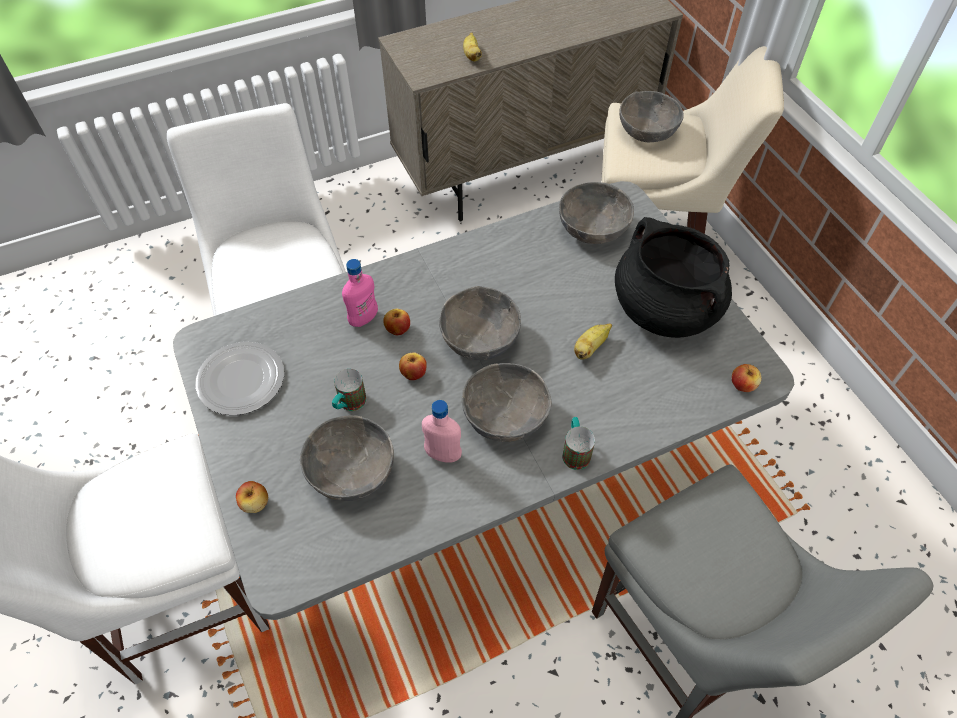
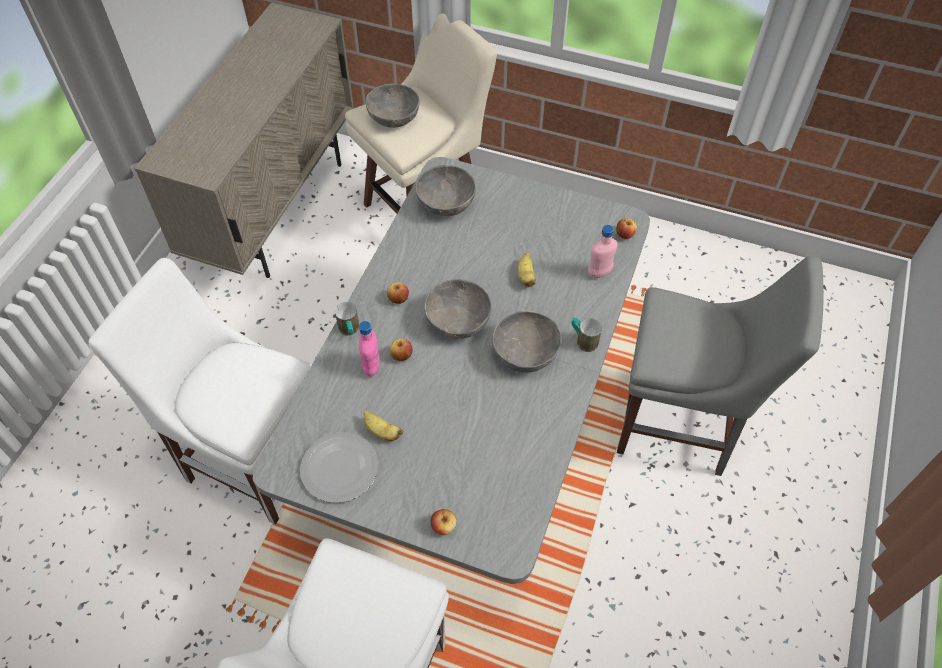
camera: 45 degrees left, 0 degrees up
(349, 404) = (428, 423): mug -> mug (350, 331)
(352, 472) = (478, 458): grey bowl -> none
(413, 373) = (444, 373): apple -> apple (398, 299)
(443, 454) = (517, 403): pink bottle -> pink bottle (599, 273)
(472, 55) = (227, 137): banana -> banana (382, 432)
(664, 309) = (540, 222): black cooking pot -> none

